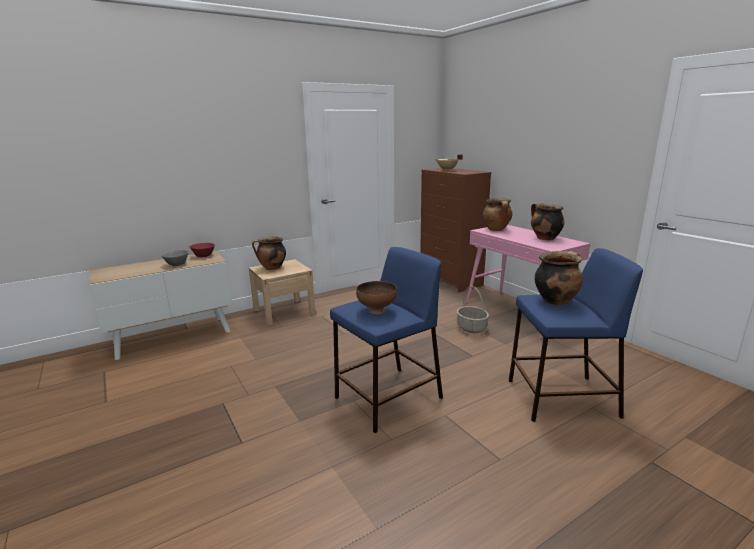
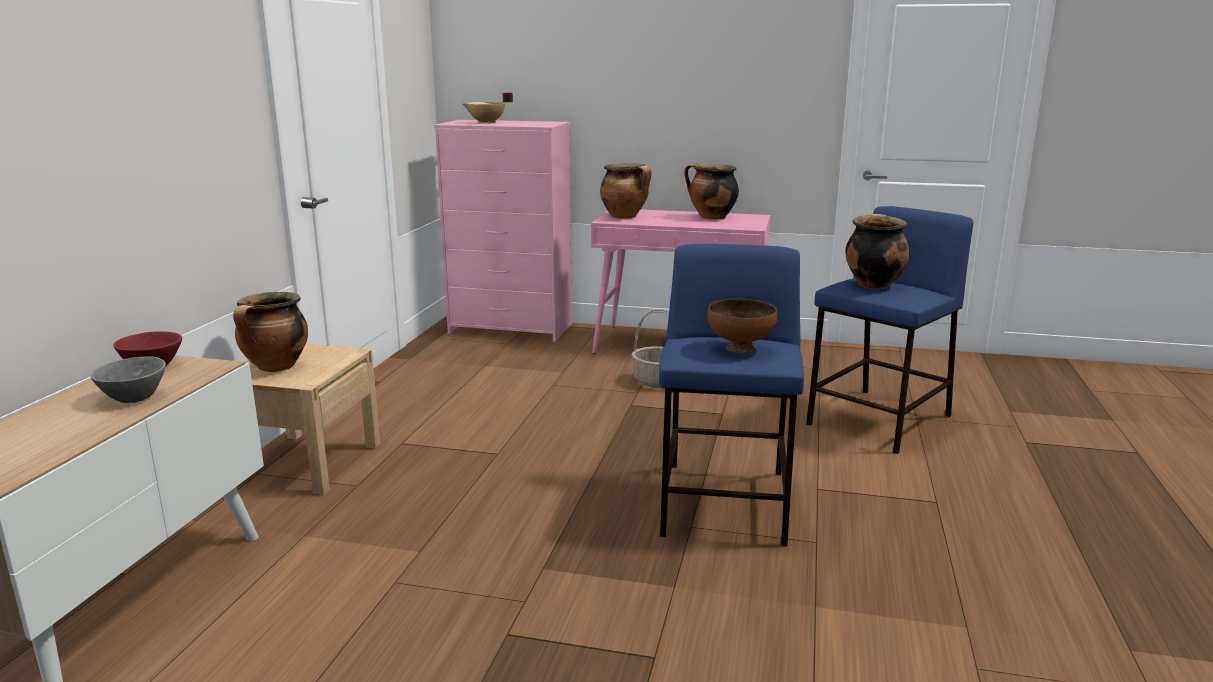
camera: 45 degrees left, 0 degrees up
(451, 280) = (512, 328): brown dresser -> pink dresser

